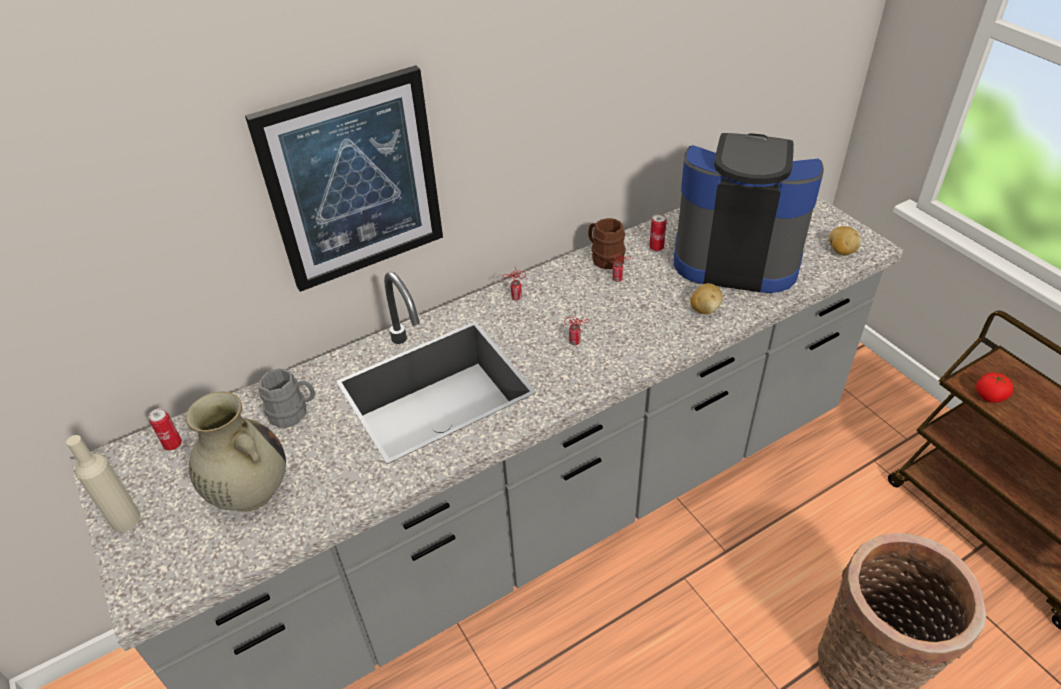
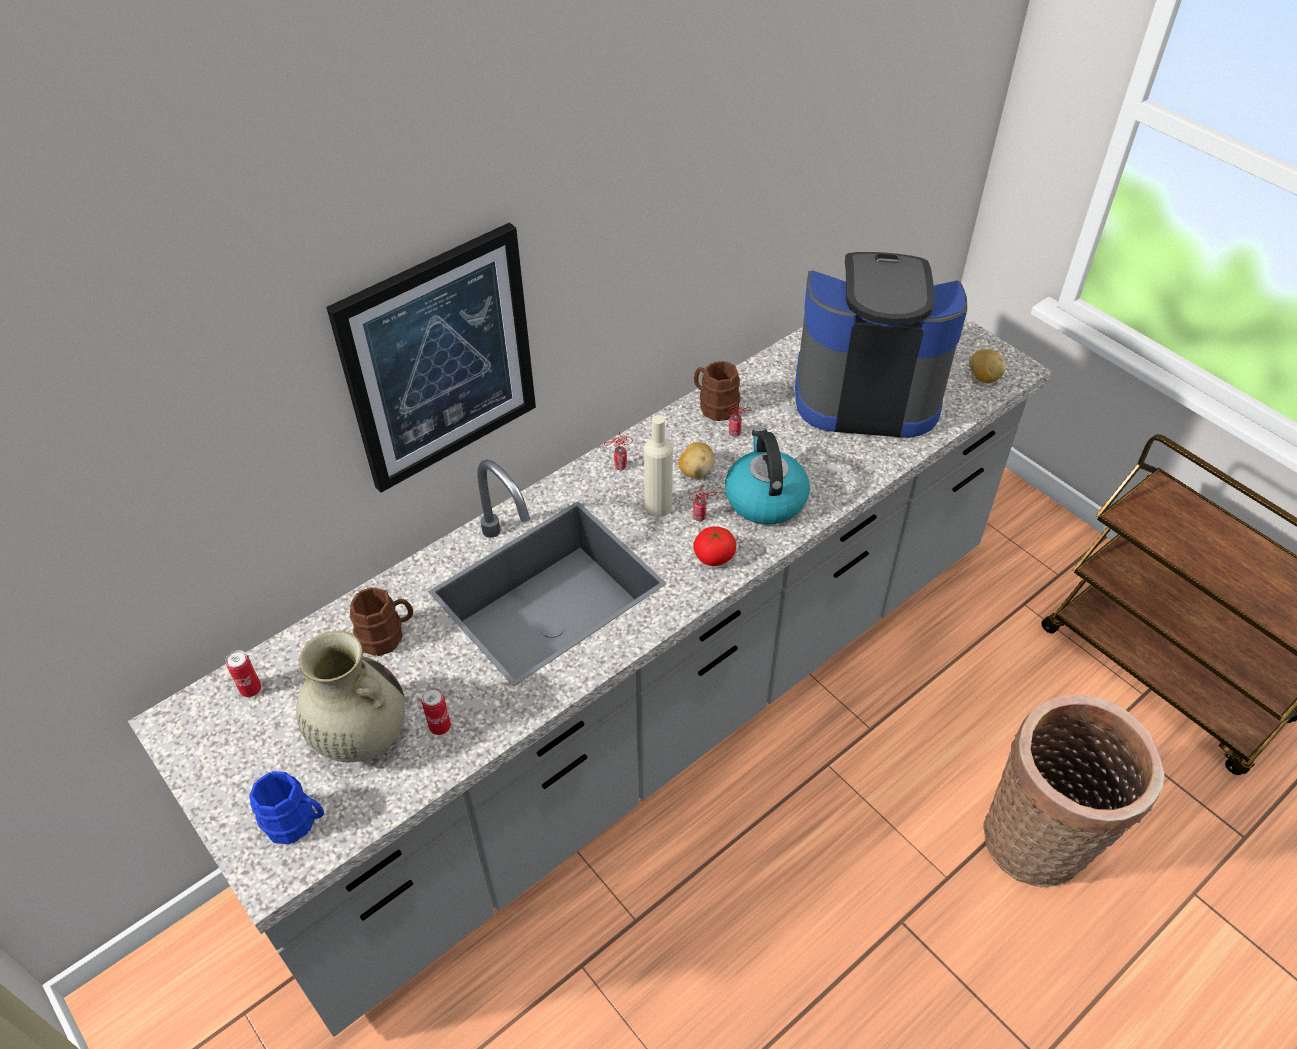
camera: 10 degrees left, 5 degrees up
(125, 519) = (220, 785): beige bottle -> beige bottle (658, 506)
(177, 558) = (297, 823): none -> blue mug
(294, 413) = (387, 636): grey mug -> brown mug
(633, 331) = (764, 498): none -> kettle
(656, 248) = (773, 389): can -> can (440, 726)
(704, 309) = (840, 463): potato -> potato (695, 471)
(990, 396) = (1152, 530): tomato -> tomato (714, 557)

